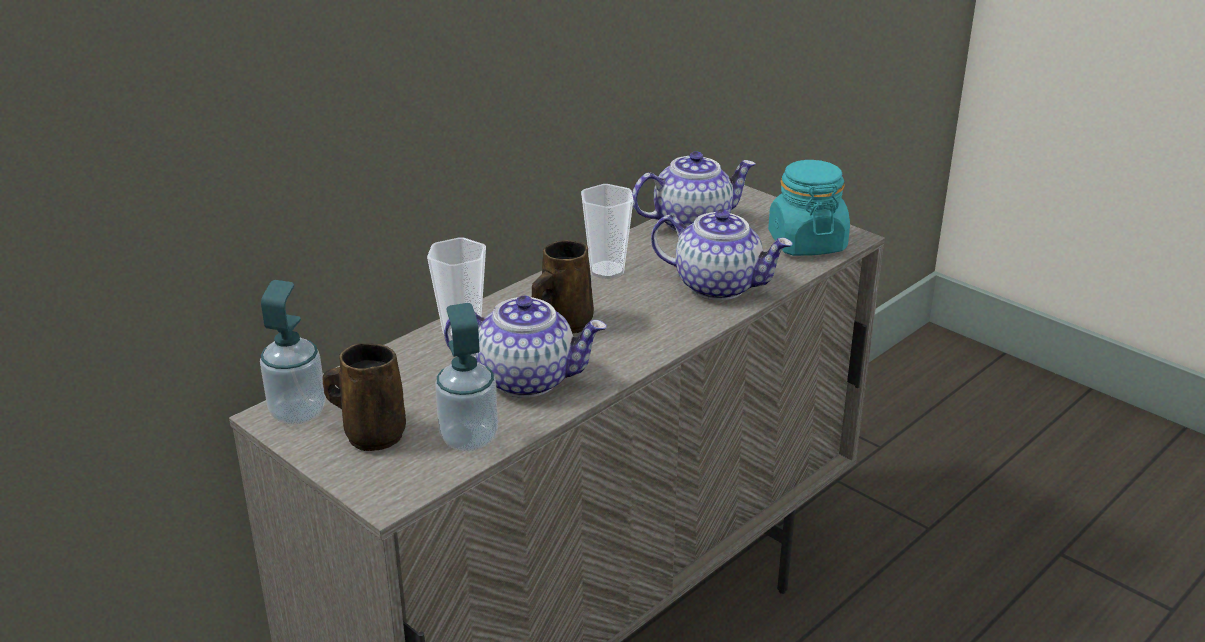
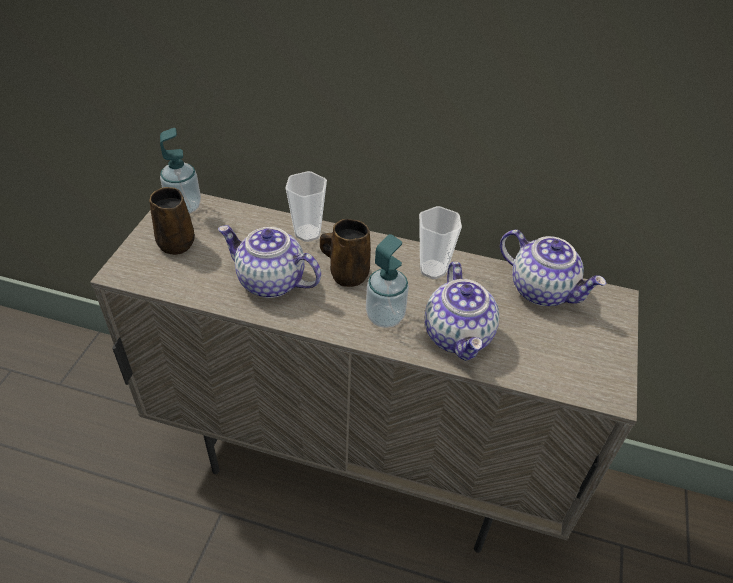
camera: 60 degrees right, 15 degrees up
(469, 438) = (191, 281): soap dispenser -> soap dispenser (385, 316)
(527, 379) = (270, 282): teapot -> teapot turned 135 degrees clockwise
(806, 243) = (573, 368): turquoise jar -> none

